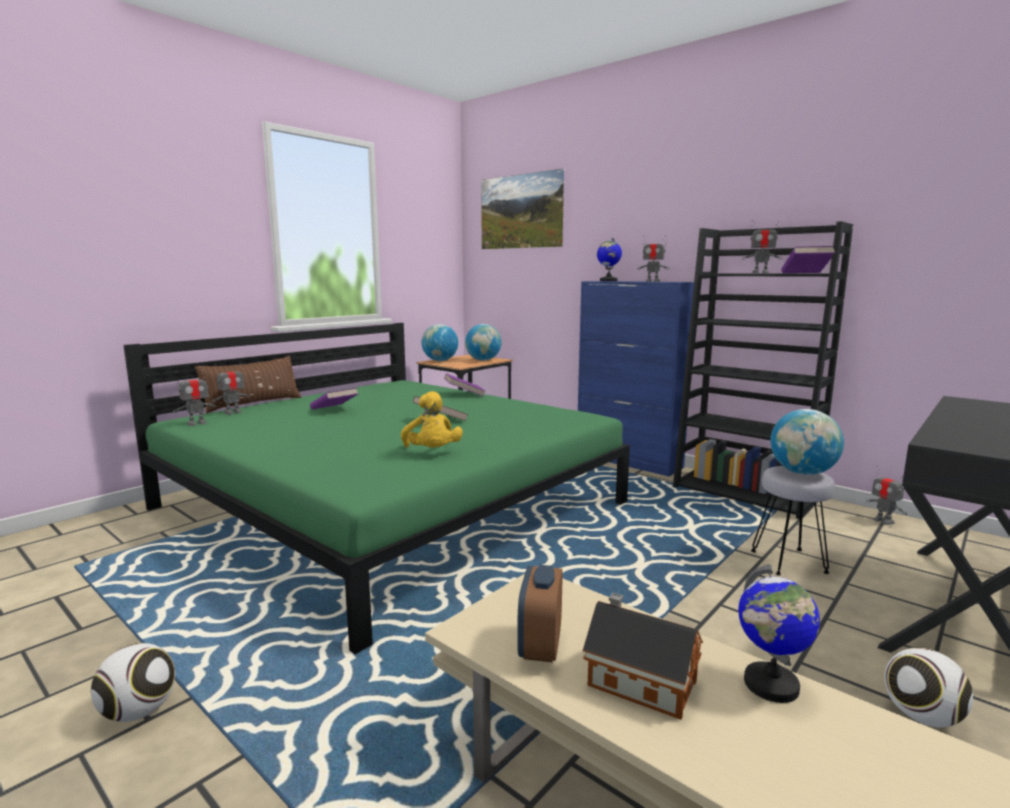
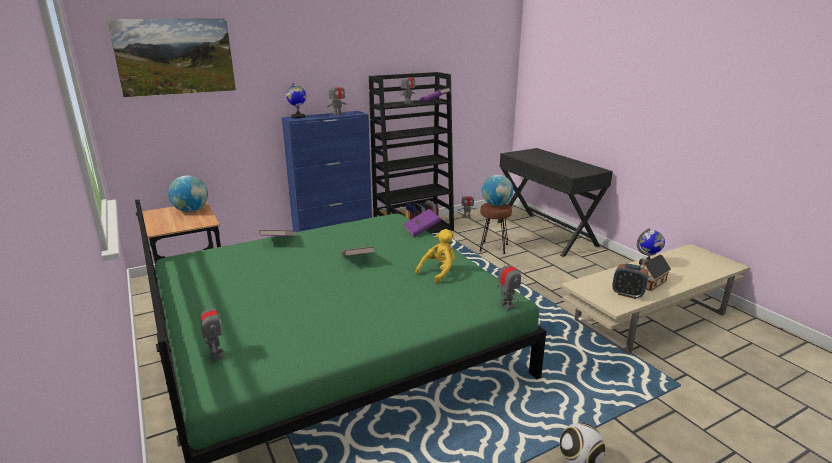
camera: 70 degrees left, 10 degrees up
(197, 423) = (248, 376): toy robot -> toy robot (507, 305)
(253, 404) = (179, 344): brown pillow -> none
(334, 410) = (271, 298): purple book -> purple book (422, 230)
(432, 452) = (439, 272): yellow plush toy -> yellow plush toy turned 45 degrees counterclockwise
(440, 361) = (161, 226): globe -> none
(788, 561) = (493, 247): grey stool -> brown stool
(921, 717) = (600, 265): football -> none

